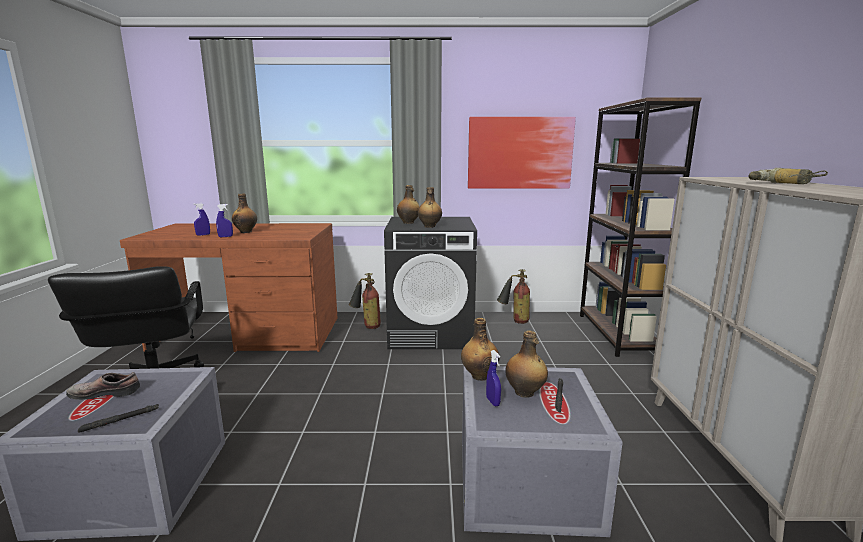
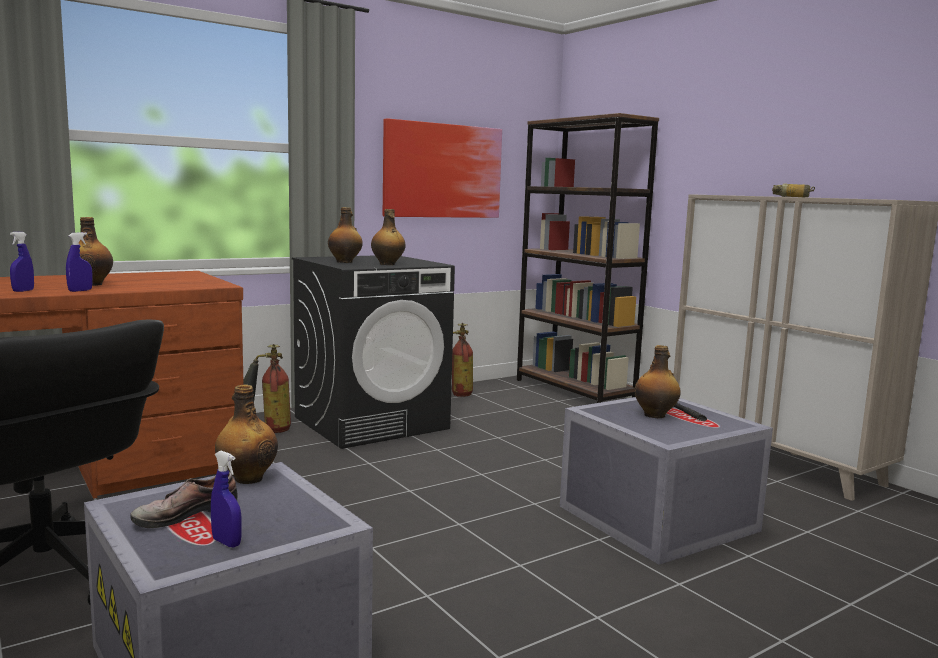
camera: 35 degrees left, 5 degrees down
(120, 420) = (285, 526): black flashlight -> none
(479, 376) = (596, 412): bottle -> bottle (247, 478)
(493, 402) = (643, 425): blue spray bottle -> blue spray bottle (226, 542)

